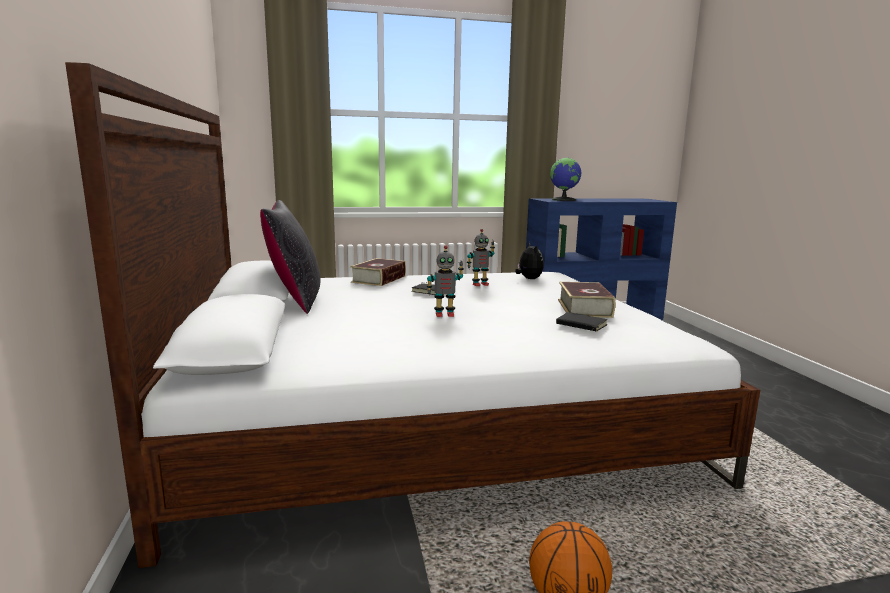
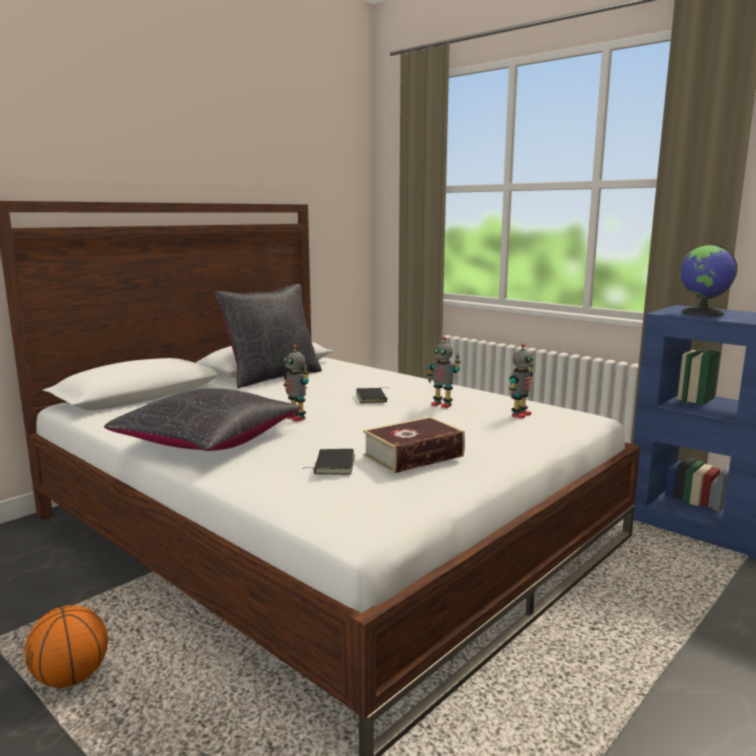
camera: 55 degrees right, 0 degrees up
(379, 279) = (386, 376): book -> none
(455, 346) = (208, 440): none -> black pillow
(528, 279) = (519, 415): plush toy -> toy robot

